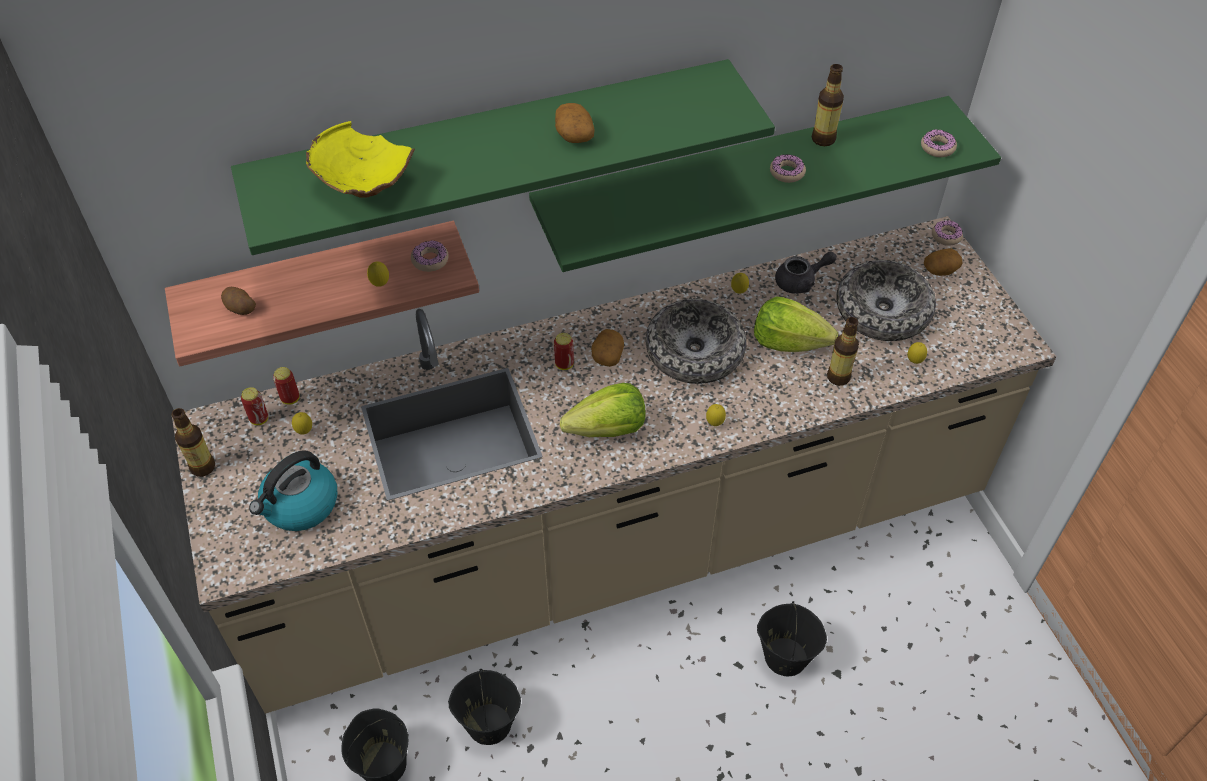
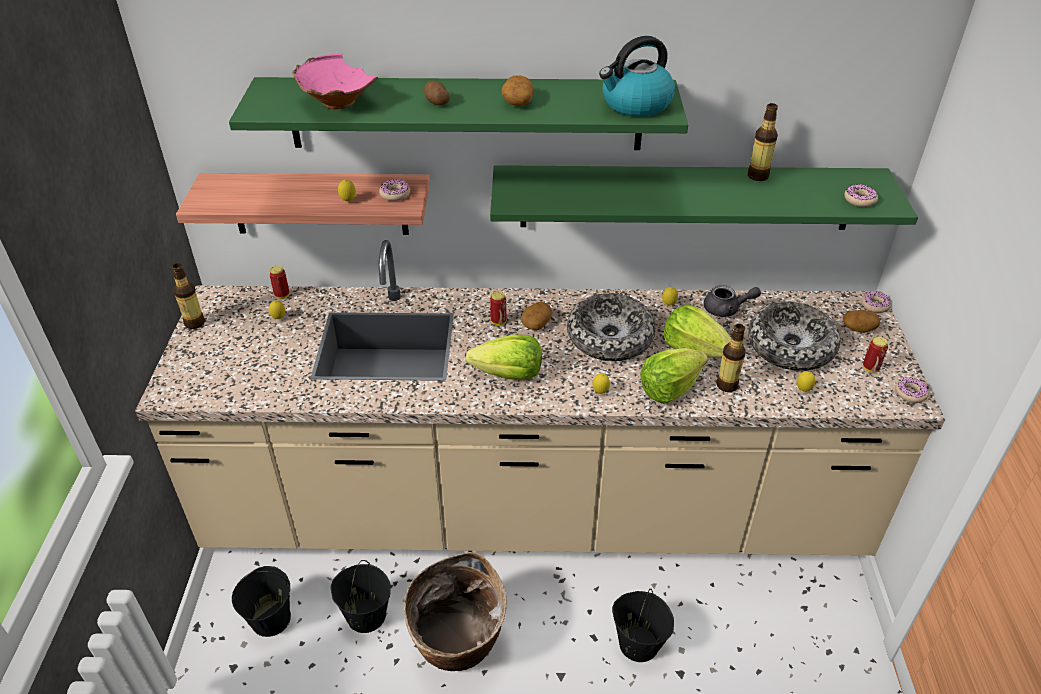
camera: 20 degrees right, 10 degrees down
(240, 308) = (240, 194): potato -> potato (436, 102)
(259, 419) = (252, 303): can -> can (870, 368)
(300, 506) = (245, 365): kettle -> kettle (635, 104)
(363, 187) = (336, 103): yellow bowl -> pink bowl
(603, 721) = (458, 644): none -> basket
(783, 398) = (669, 389): none -> lettuce
(787, 172) = (713, 191): donut -> donut (910, 393)

